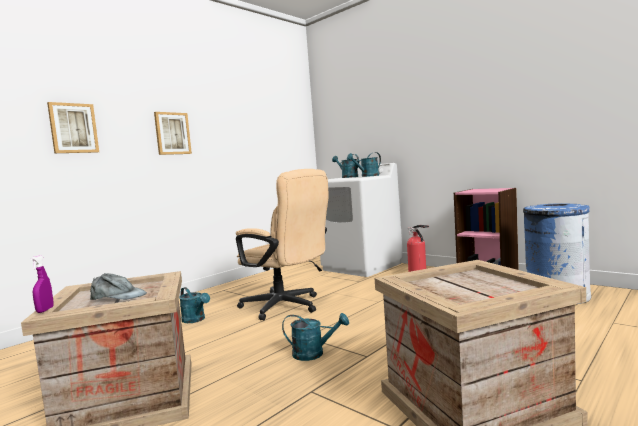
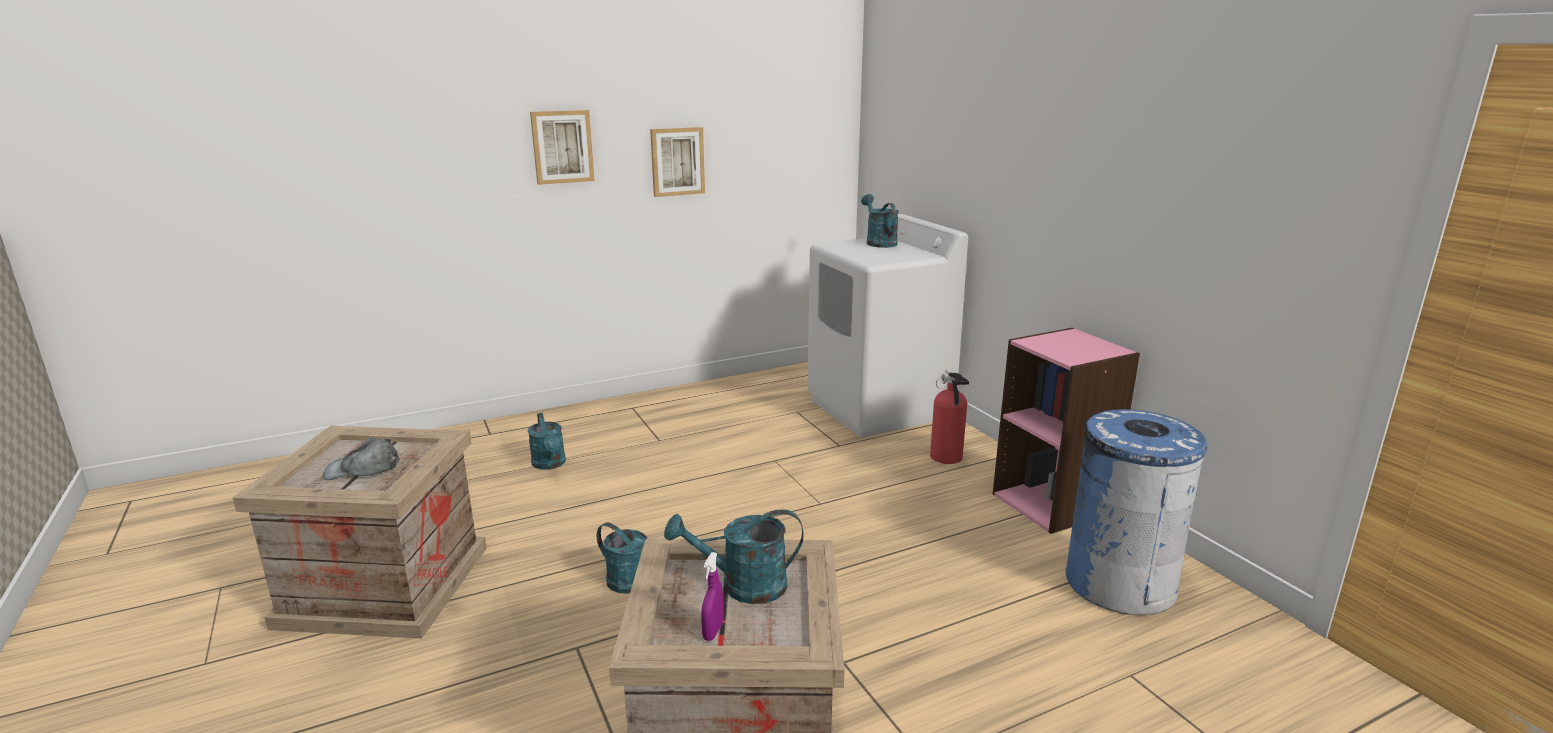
camera: 20 degrees right, 15 degrees up
(45, 310) = (268, 480): purple spray bottle -> purple spray bottle (713, 632)
(73, 128) = (398, 148): picture -> picture (677, 161)
(118, 296) = (362, 469): grey cap -> grey cap turned 135 degrees clockwise
(287, 307) = (683, 474): beige office chair -> none
(367, 176) = (903, 253): turquoise watering can -> turquoise watering can (742, 586)

